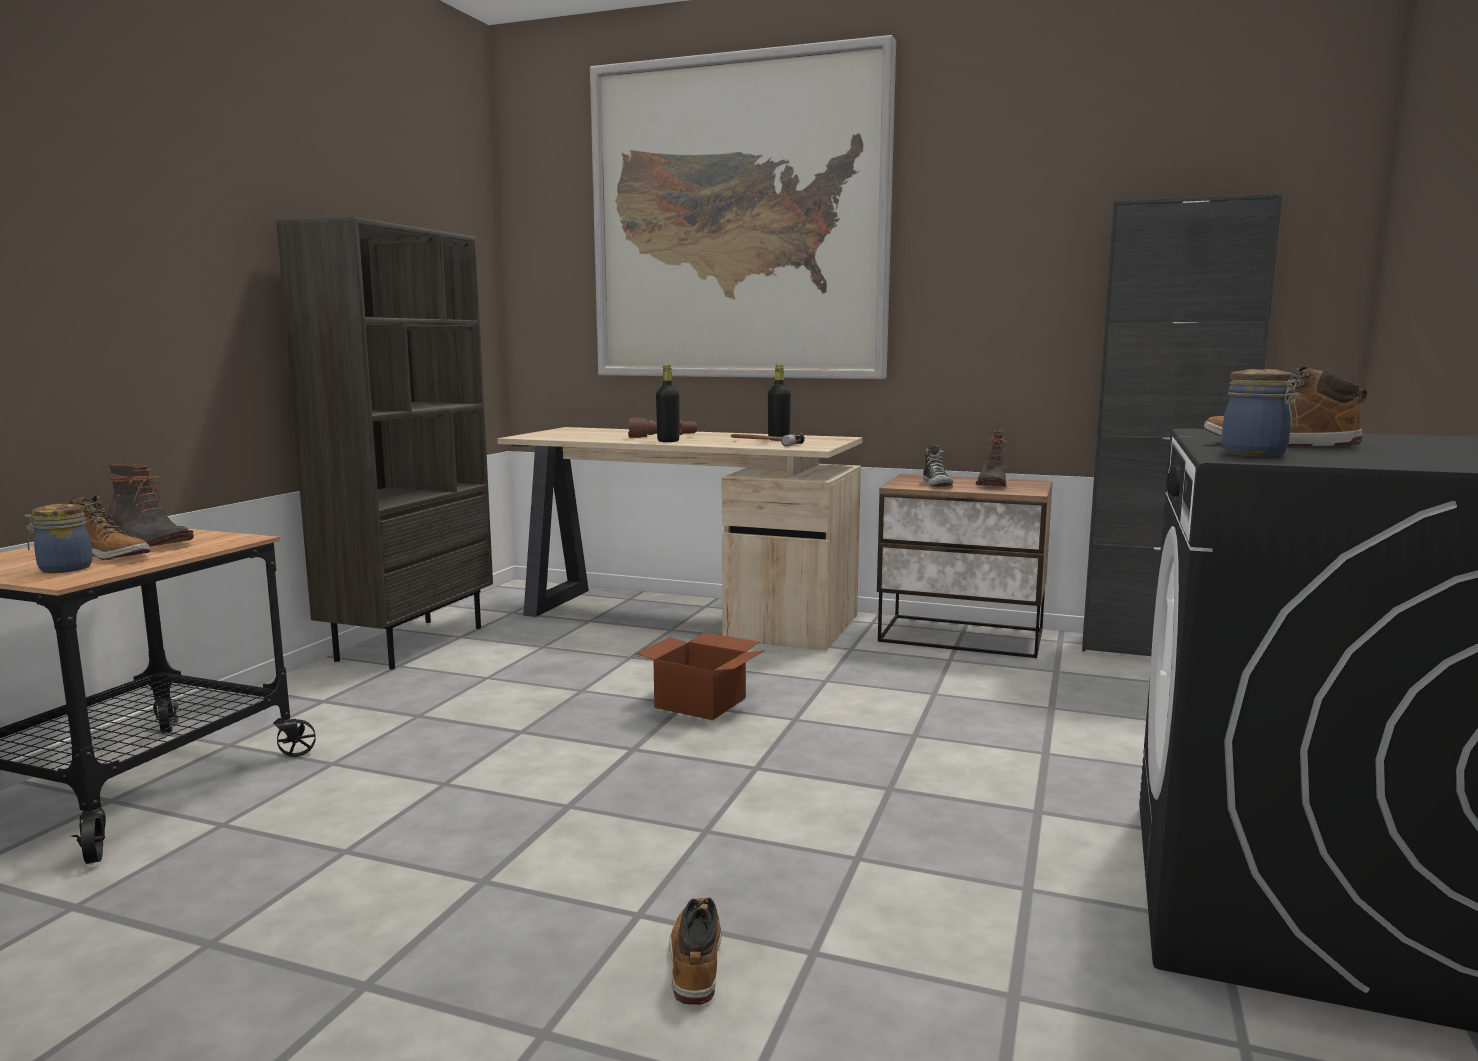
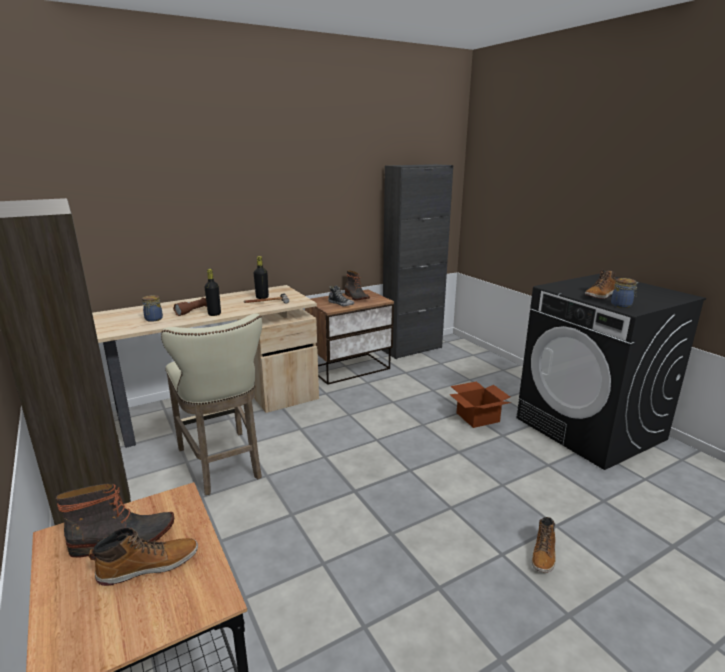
camera: 50 degrees left, 10 degrees up
(63, 569) = (170, 596): jar -> jar (153, 319)
(564, 663) = (222, 465): none -> beige stool
(695, 960) = (544, 554): boot -> boot turned 105 degrees counterclockwise
(703, 702) = (330, 451): cardboard box -> cardboard box (477, 416)
(739, 221) = (200, 167): picture -> none

